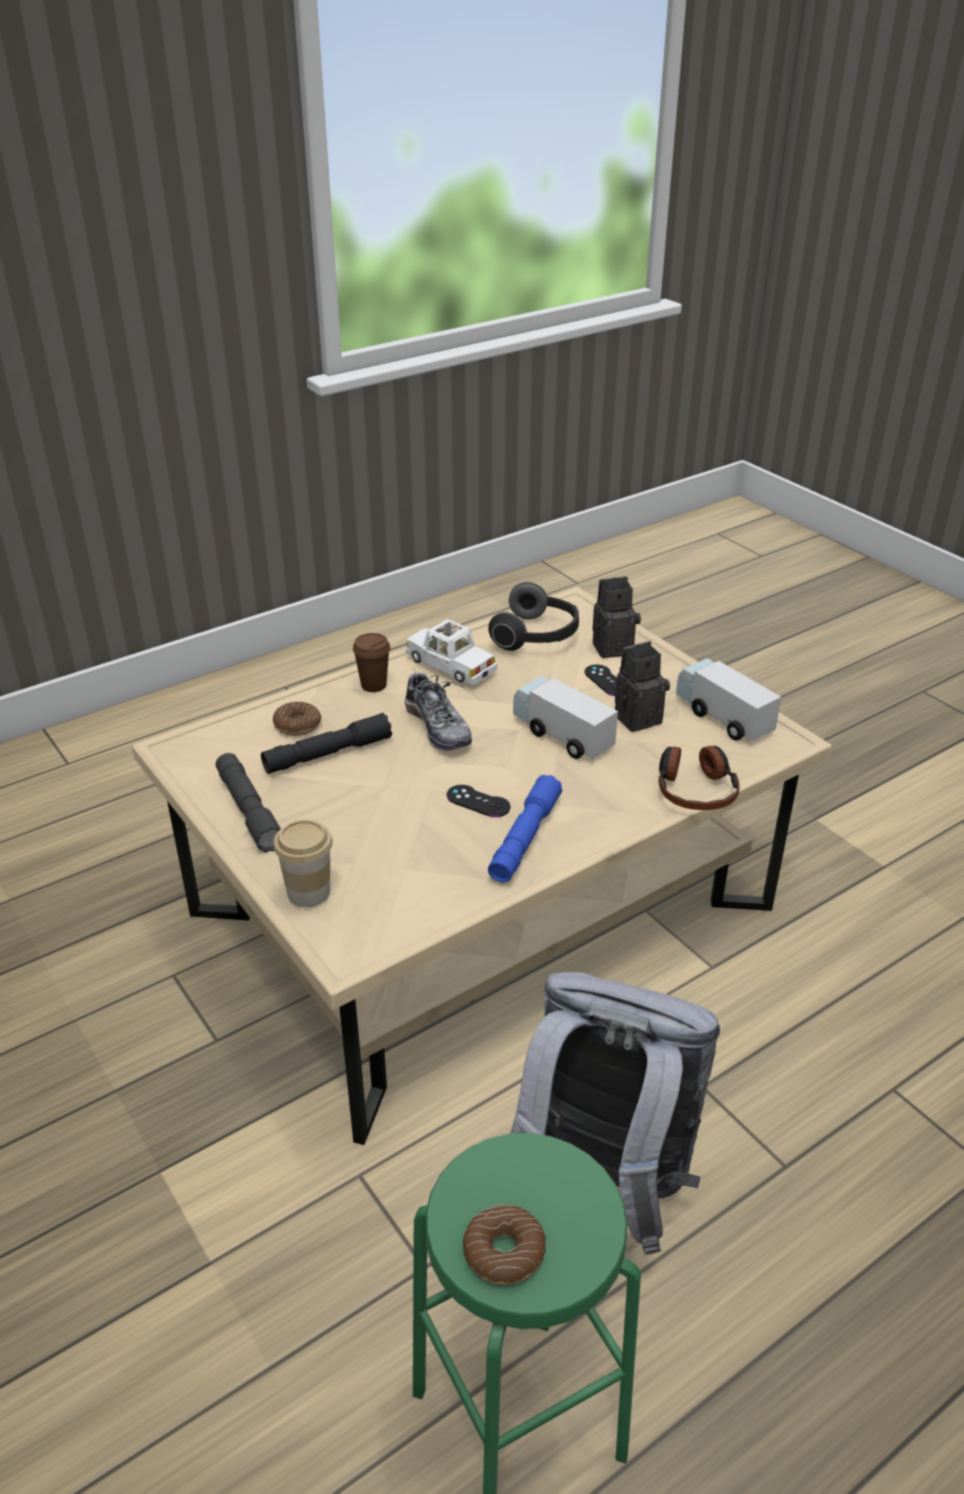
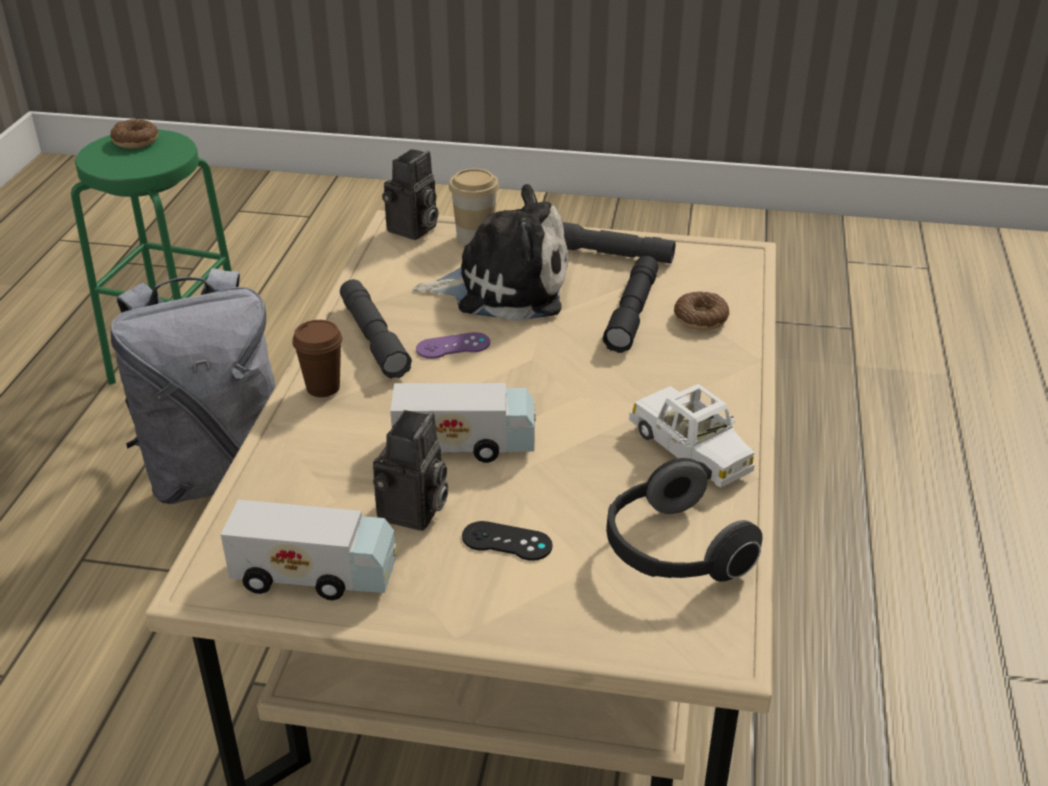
camera: 135 degrees right, 0 degrees up
(369, 828) = (504, 287): none -> plush toy
(374, 685) = (717, 387): brown cup -> brown cup (323, 387)
(437, 727) = (589, 384): shoe -> none
(449, 665) = (691, 449): white toy car -> white toy car turned 60 degrees clockwise
(478, 801) = (453, 346): black game controller -> purple game controller
(525, 838) = (374, 338): blue flashlight -> grey flashlight
(613, 647) = (566, 603): camera -> camera (413, 230)
(695, 789) = (266, 459): headphones -> none

